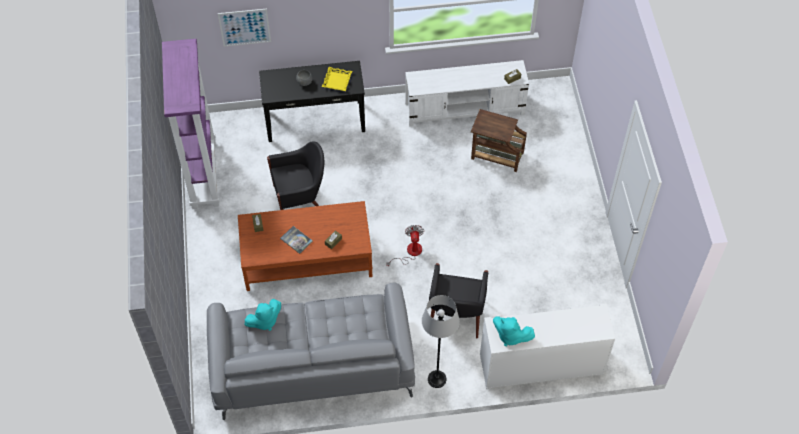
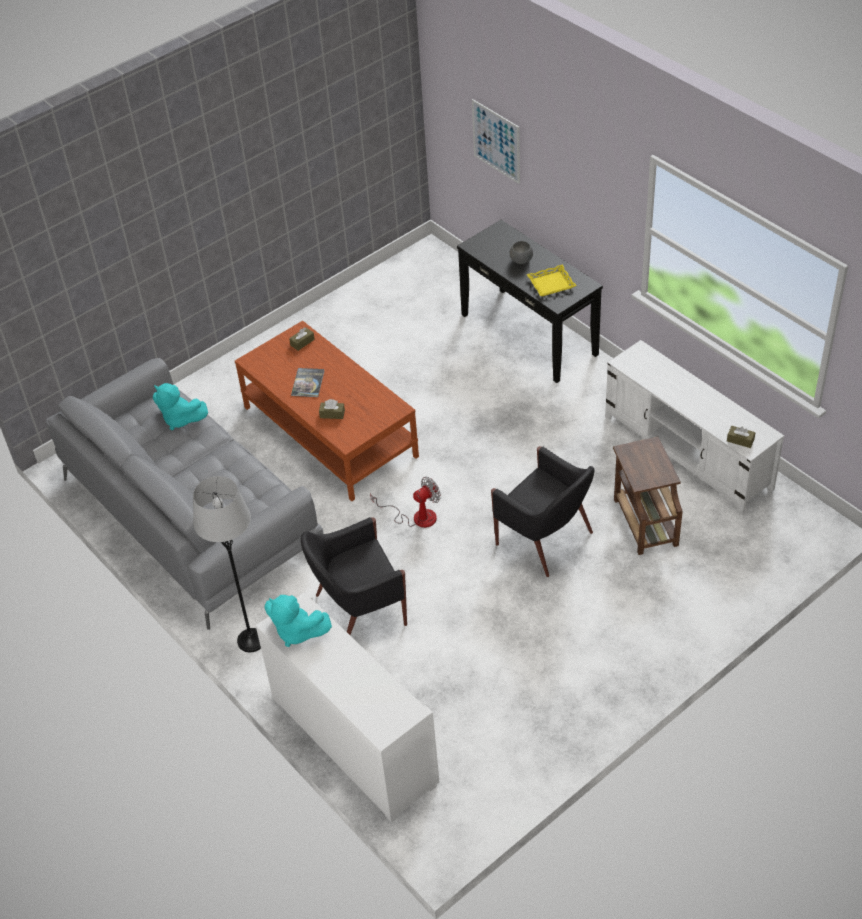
camera: 60 degrees right, 10 degrees down
(203, 174) = (369, 291): purple bookcase -> none
(300, 200) = (405, 383): black armchair -> black armchair (545, 540)
(510, 336) = (296, 631): turquoise plush toy -> turquoise plush toy turned 60 degrees counterclockwise

